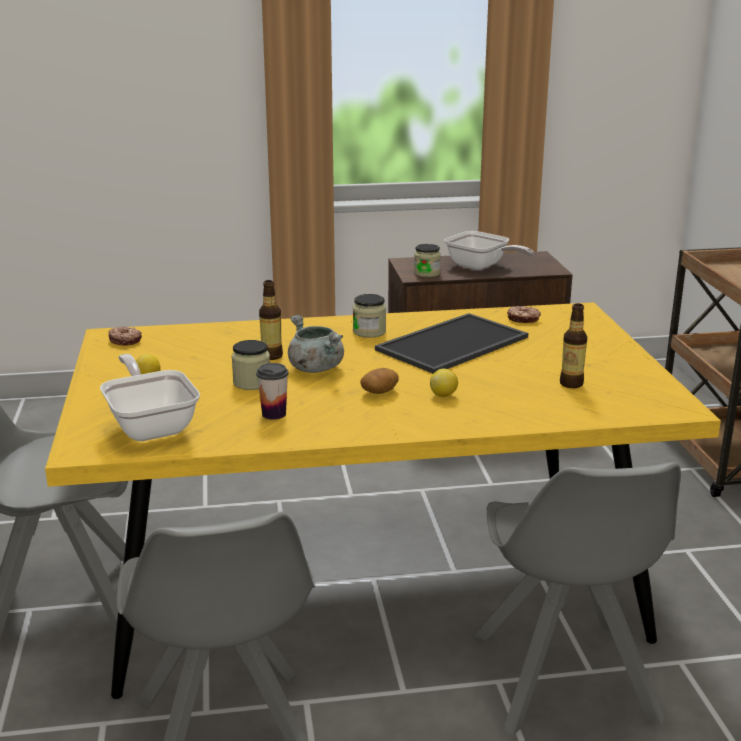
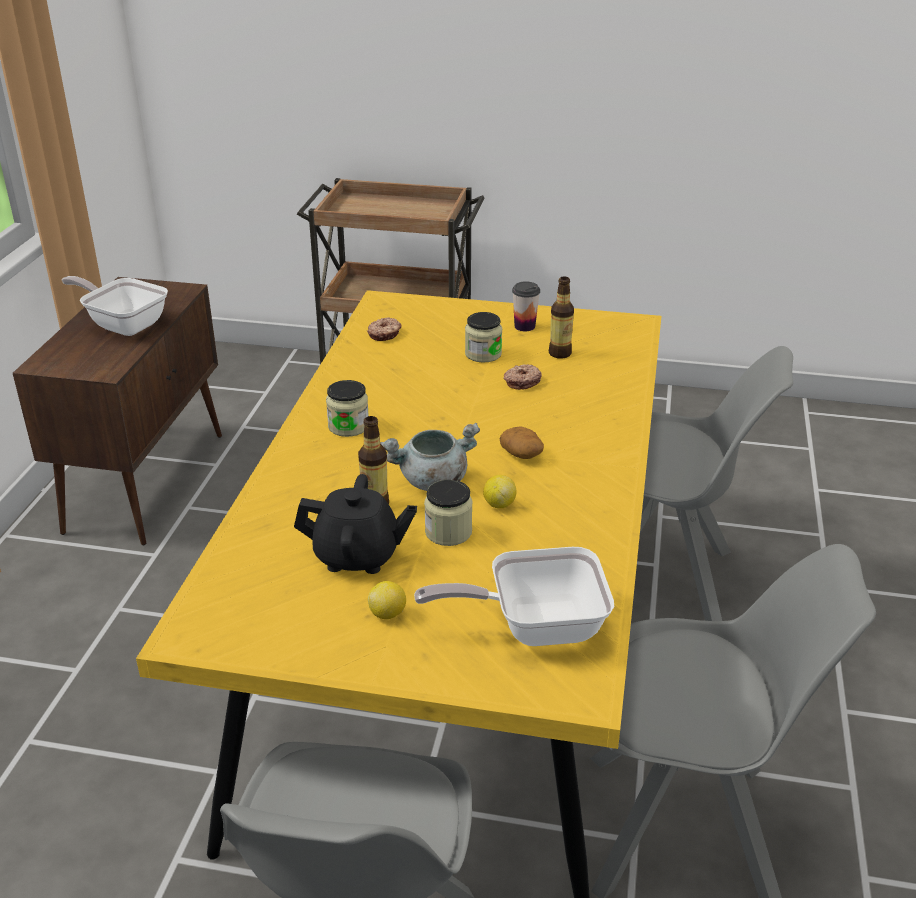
camera: 70 degrees left, 10 degrees up
(125, 340) = (224, 620): donut -> donut (521, 382)
(207, 361) = (357, 556): none -> black teapot
(274, 414) = (545, 530): cup -> cup (524, 326)
(427, 273) = (105, 361): jar -> jar (483, 354)
(443, 395) = (549, 420): lemon -> lemon (499, 504)
(453, 344) = (424, 386): tray -> none
(481, 267) = (123, 324): frying pan -> frying pan turned 120 degrees counterclockwise

